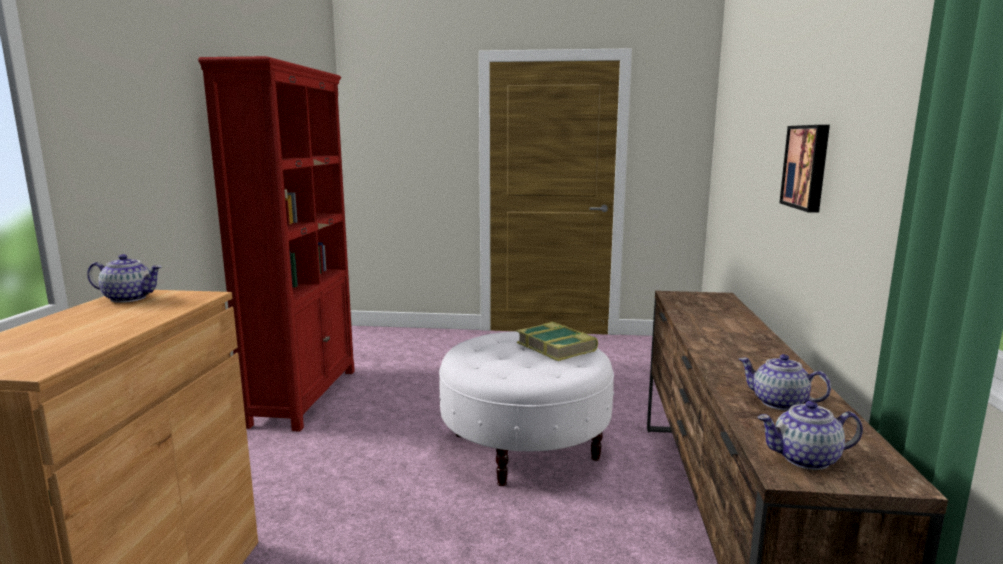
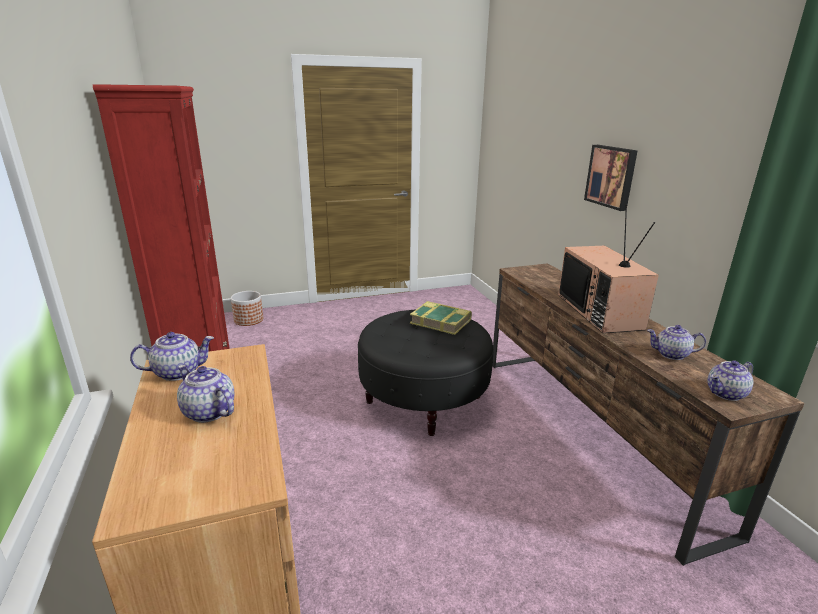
camera: 25 degrees left, 10 degrees up
(98, 323) = (208, 412): none -> teapot
(405, 336) = (249, 320): none -> planter
(525, 446) = (423, 399): white ottoman -> black ottoman
(735, 346) = (601, 312): none -> television

